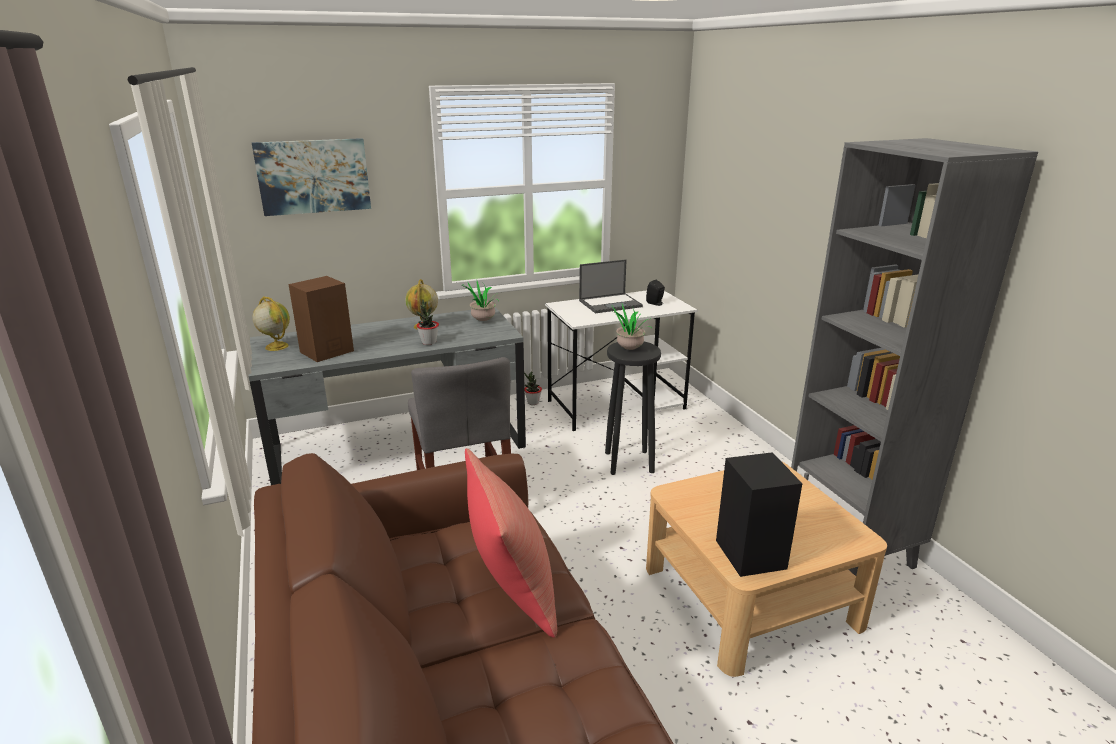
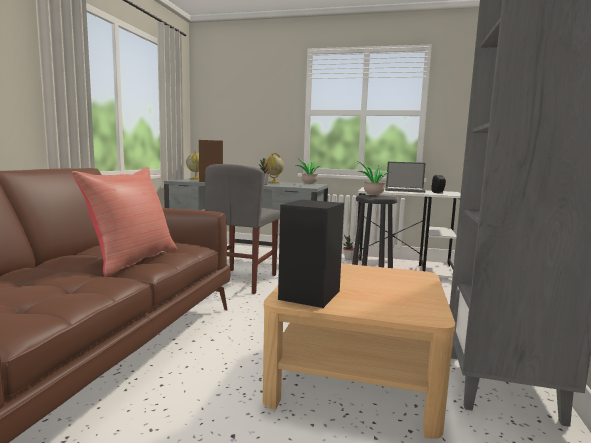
camera: 35 degrees right, 15 degrees down
(313, 176) = (241, 97): picture -> none

